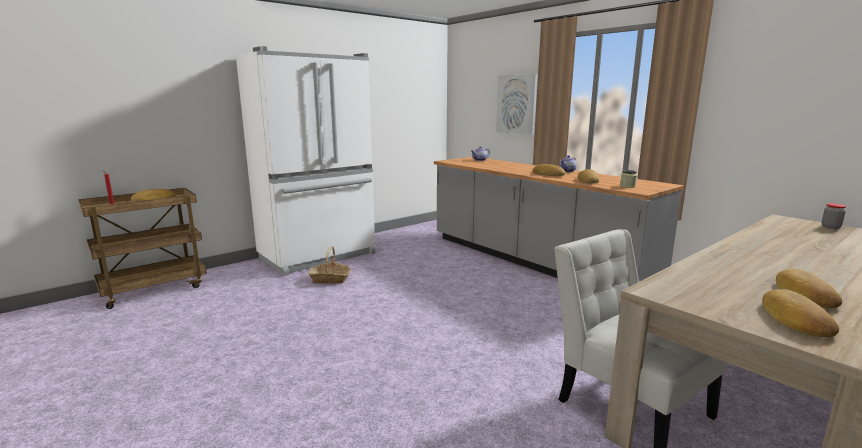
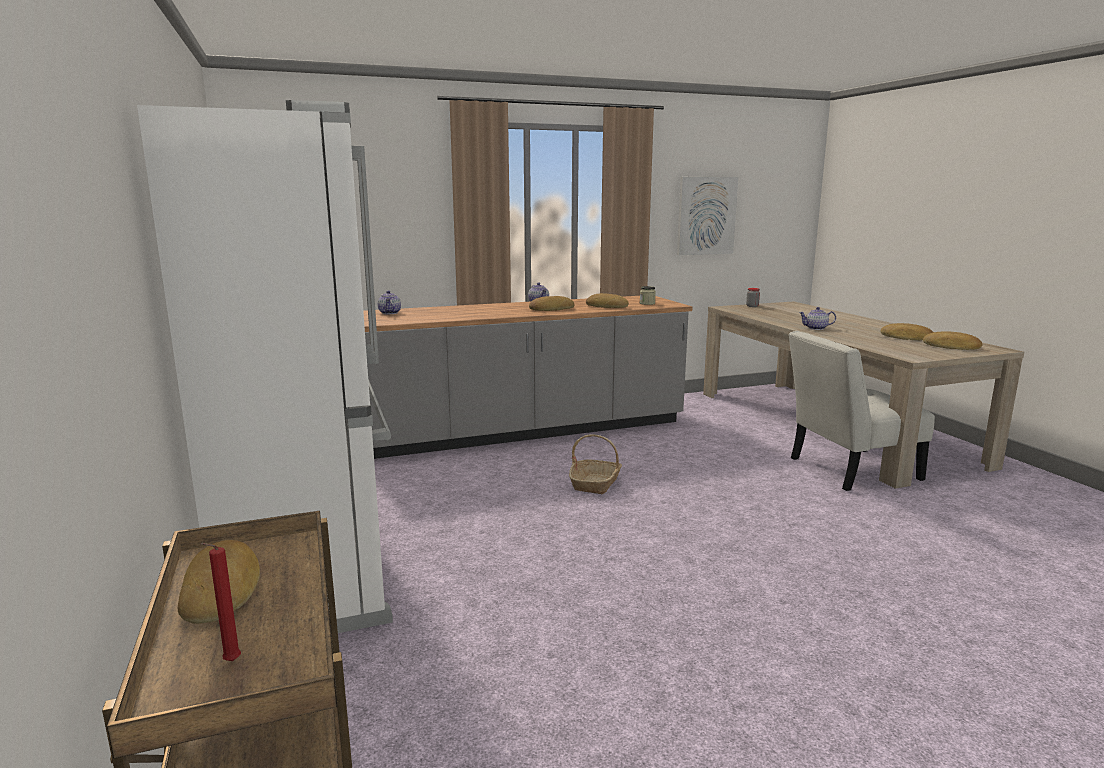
camera: 70 degrees left, 0 degrees up
(330, 279) = (456, 574): basket -> basket (595, 483)
(516, 104) = (402, 219): picture -> picture (706, 216)
(748, 252) = (816, 328): none -> teapot

